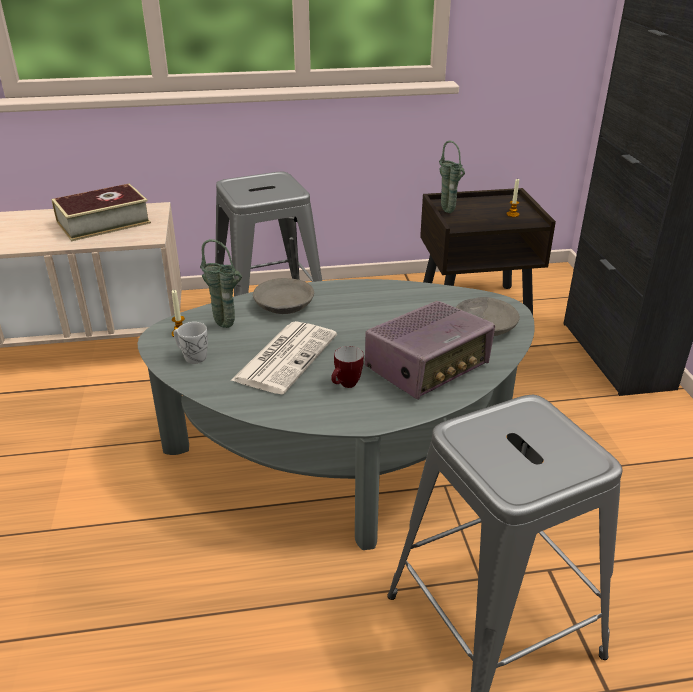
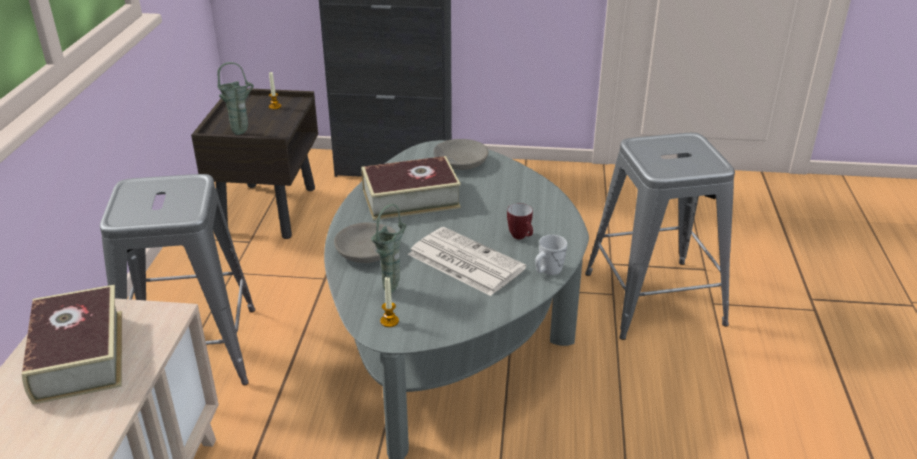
camera: 75 degrees left, 0 degrees up
(192, 356) = (438, 316): white mug -> white mug (548, 271)
(389, 310) = (410, 198): none -> book
(428, 367) = (509, 197): radio -> none

